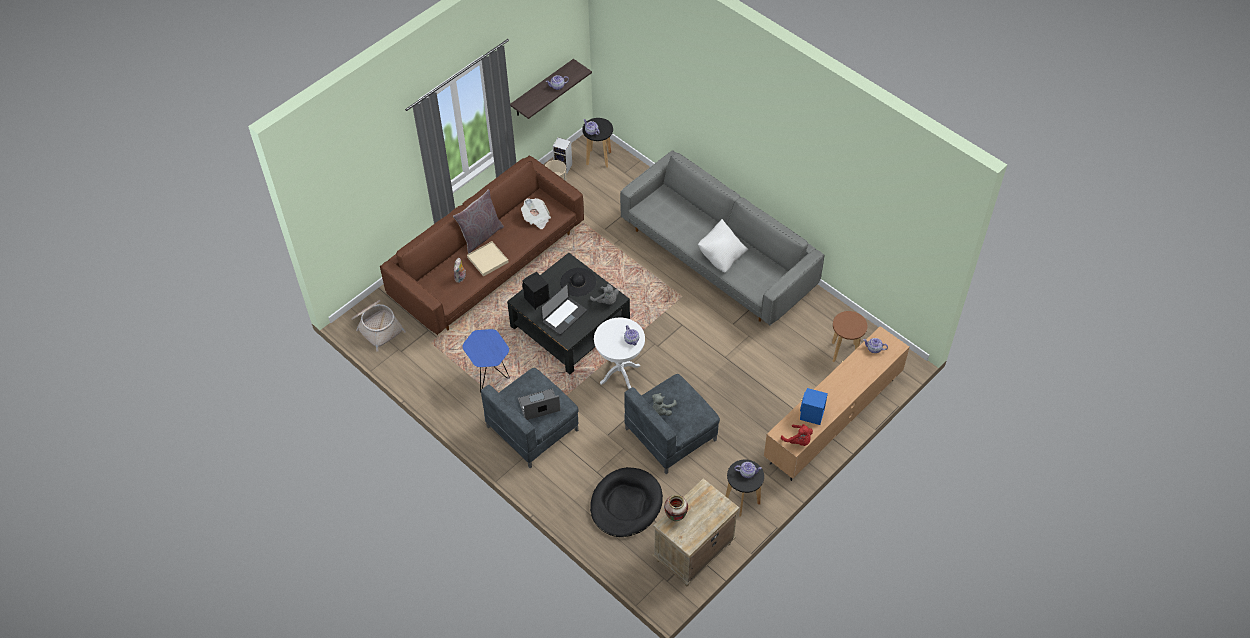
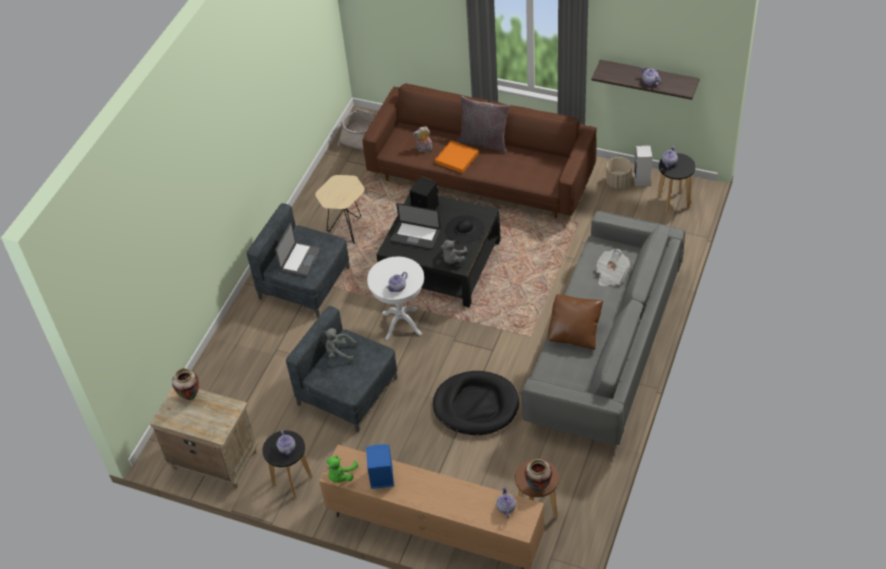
camera: 70 degrees right, 5 degrees down
(488, 260) = (456, 158): beige tray -> orange tray
(490, 379) = (346, 231): blue side table -> beige side table
(536, 218) = (530, 171): newspaper -> newspaper (611, 274)
(539, 406) = (300, 259): laptop -> laptop turned 60 degrees clockwise
(626, 504) = (248, 386): black dog bed -> black dog bed (476, 405)
(721, 256) = (574, 332): white pillow -> brown pillow
(798, 441) = (341, 475): red plush toy -> green plush toy
(859, 327) = (538, 487): none -> vase

